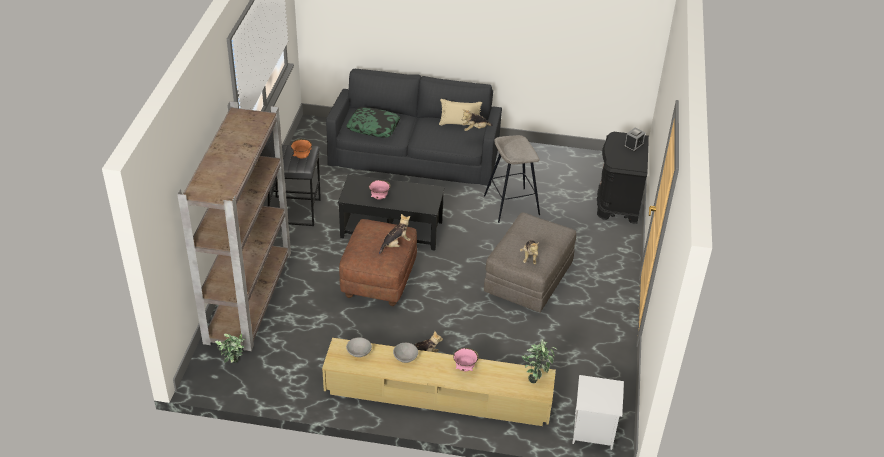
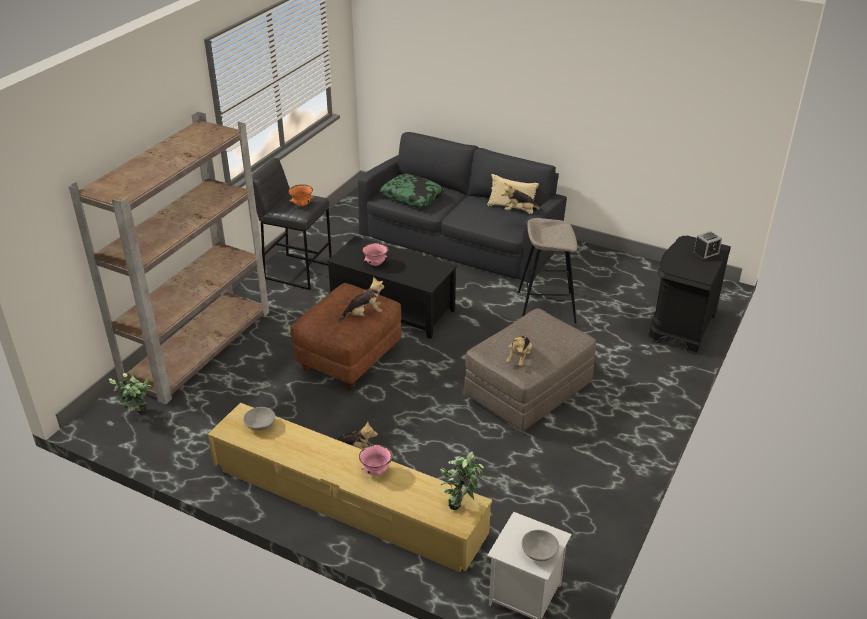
camera: 20 degrees right, 5 degrees down
(405, 357) = (311, 443): grey bowl -> grey bowl (539, 552)

